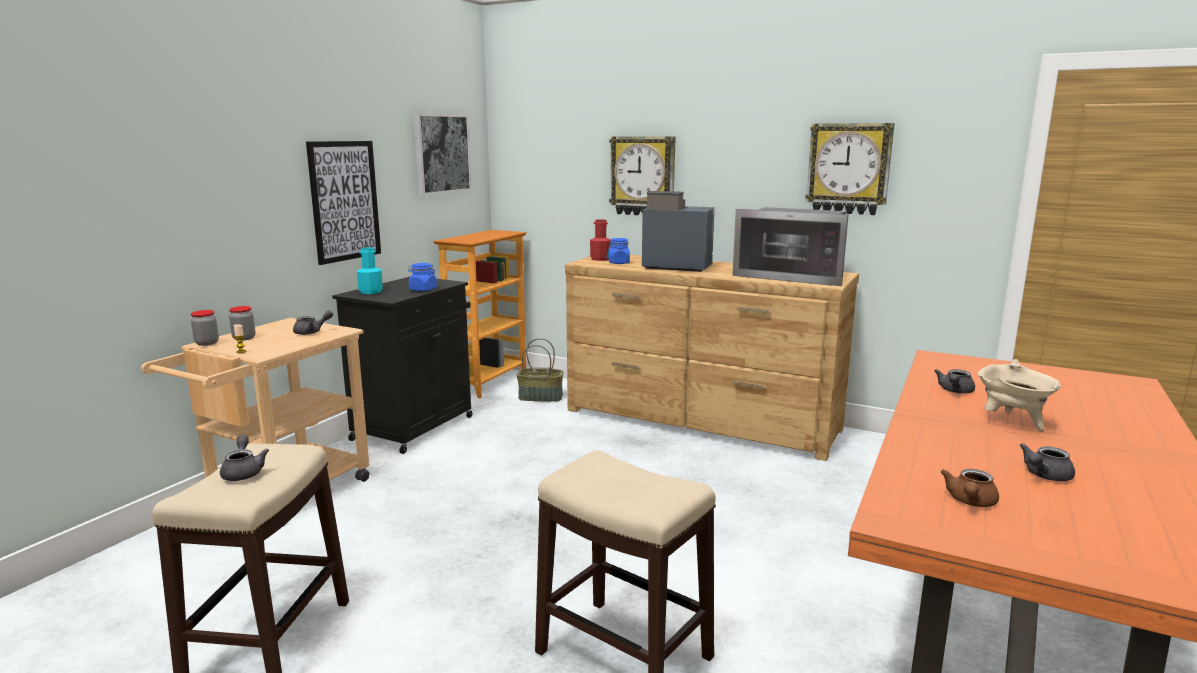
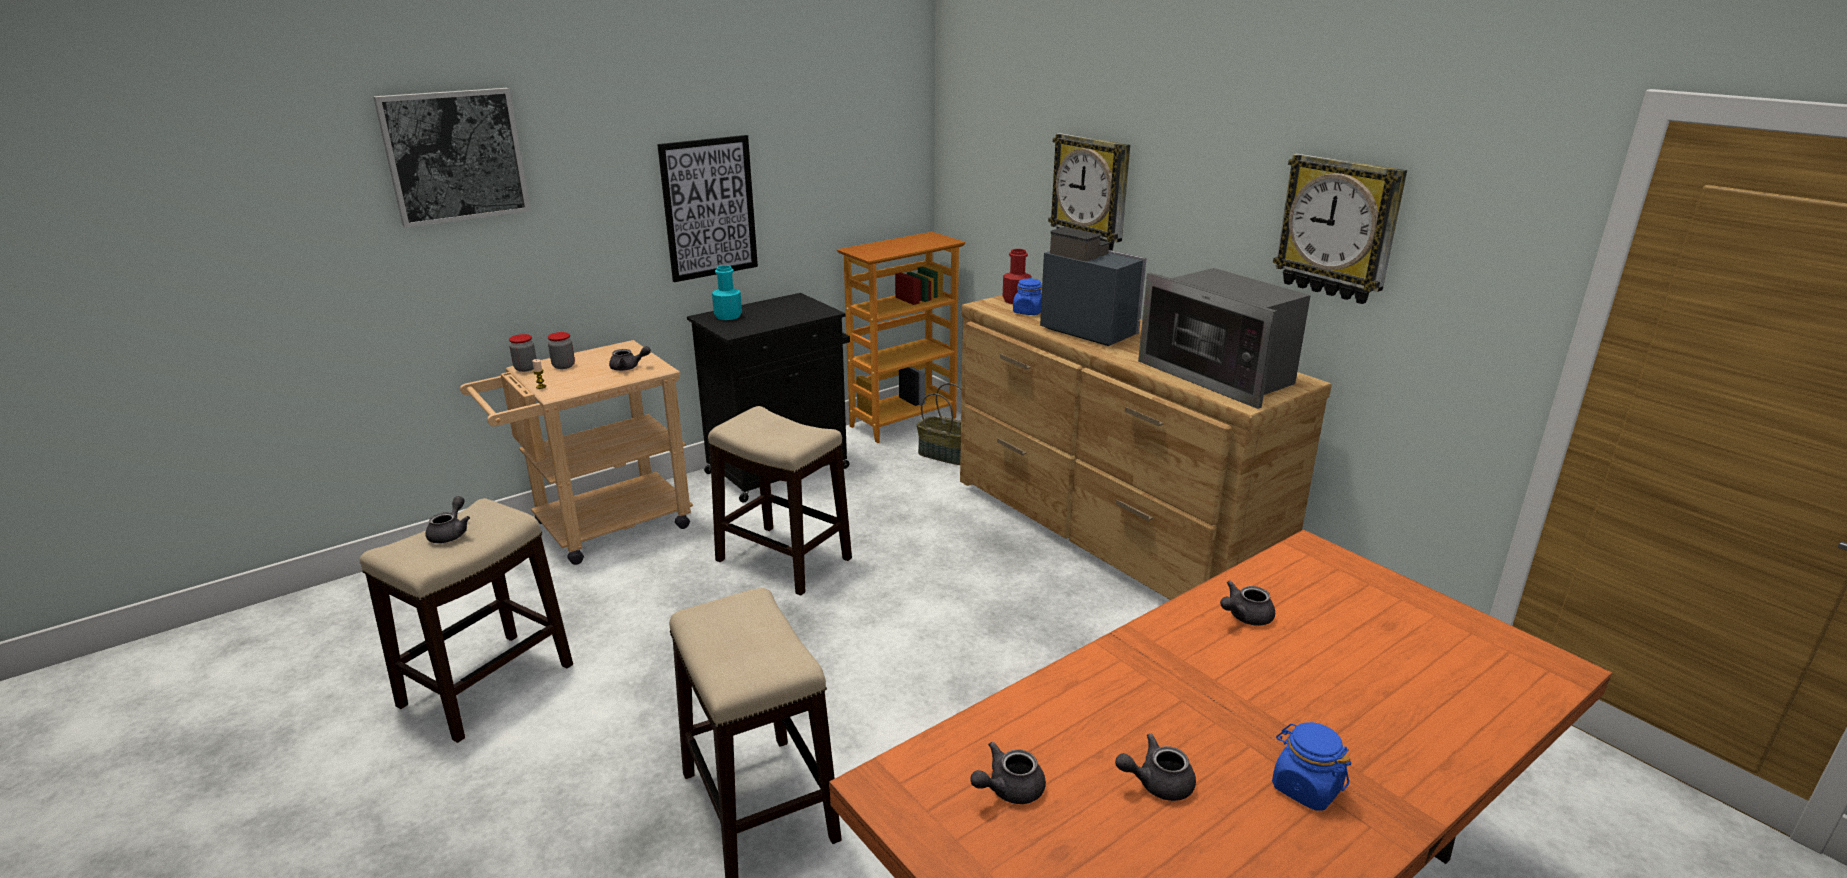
camera: 25 degrees right, 10 degrees up
(422, 289) = (782, 320): blue jar -> blue jar (1305, 788)
(442, 153) = (855, 140): picture -> picture (455, 156)
(477, 484) = (784, 560): none -> stool
(970, 502) = (1008, 789): brown teapot -> grey teapot
(1012, 422) = (1246, 689): beige cooking pot -> none

